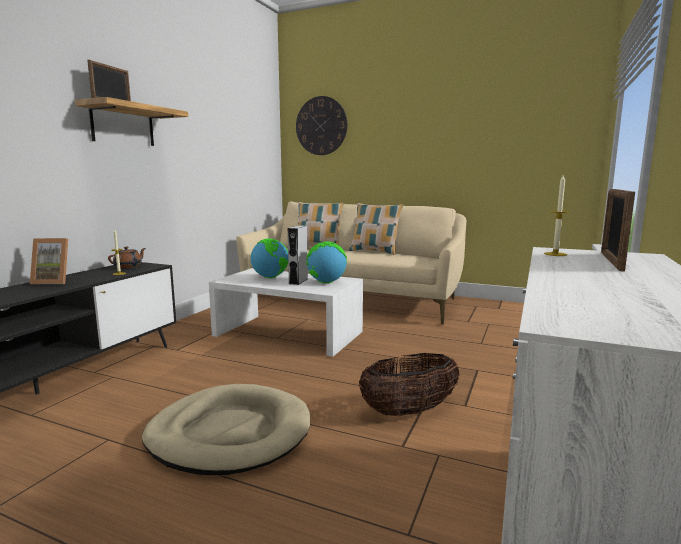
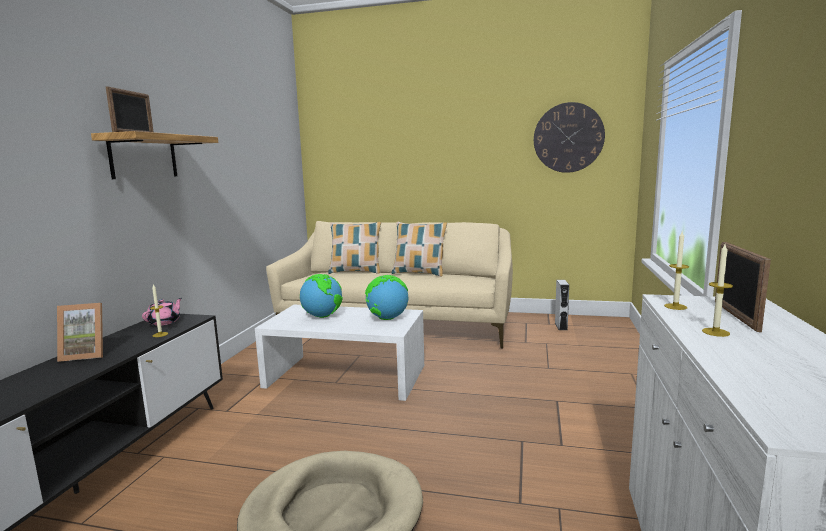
camera: 10 degrees left, 0 degrees up
(128, 266) = (164, 322): brown teapot -> pink teapot
(298, 281) = (356, 319): grey speaker -> grey speaker (561, 326)
(321, 126) = (348, 137): wall clock -> wall clock (568, 137)
(409, 411) = (510, 459): basket -> none
(573, 269) = (715, 332): none -> candle

